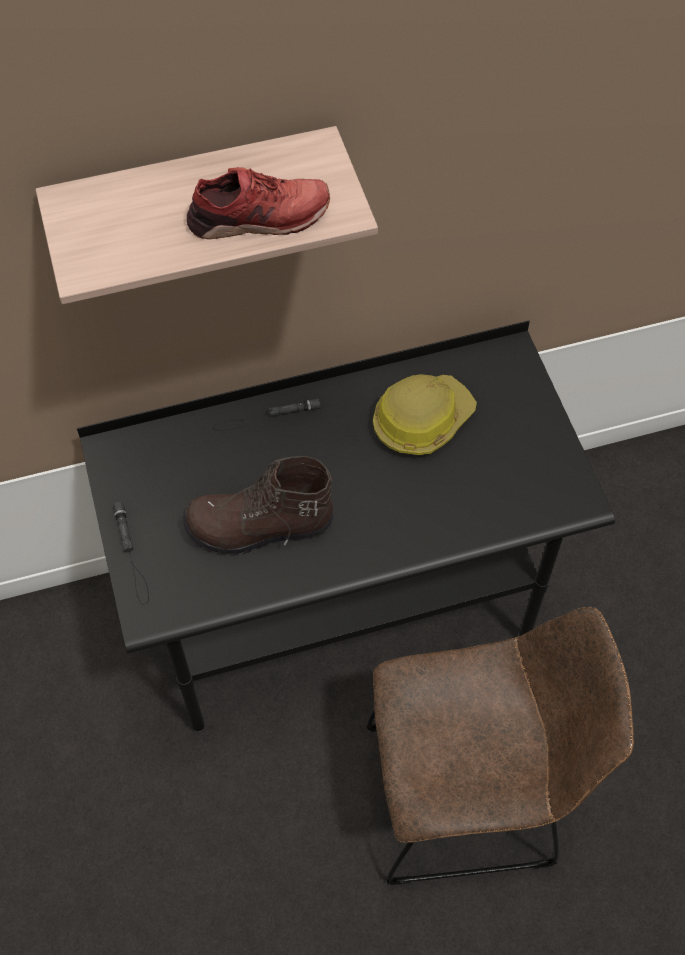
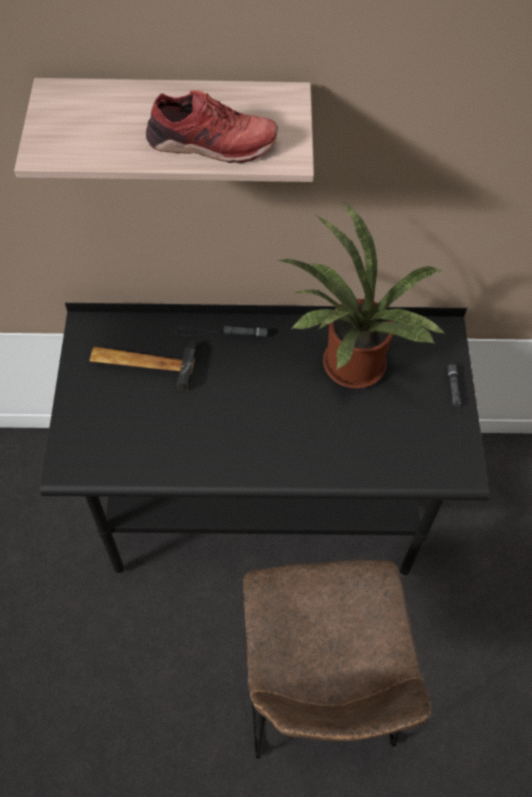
camera: 15 degrees right, 0 degrees up
(131, 554) = (72, 415): black flashlight -> black flashlight (458, 409)
(190, 472) = (143, 361): none -> hammer
(259, 528) = (182, 422): brown boot -> none
(421, 420) = (348, 368): hard hat -> potted plant
(471, 793) = (318, 689): brown chair -> brown chair turned 75 degrees clockwise

